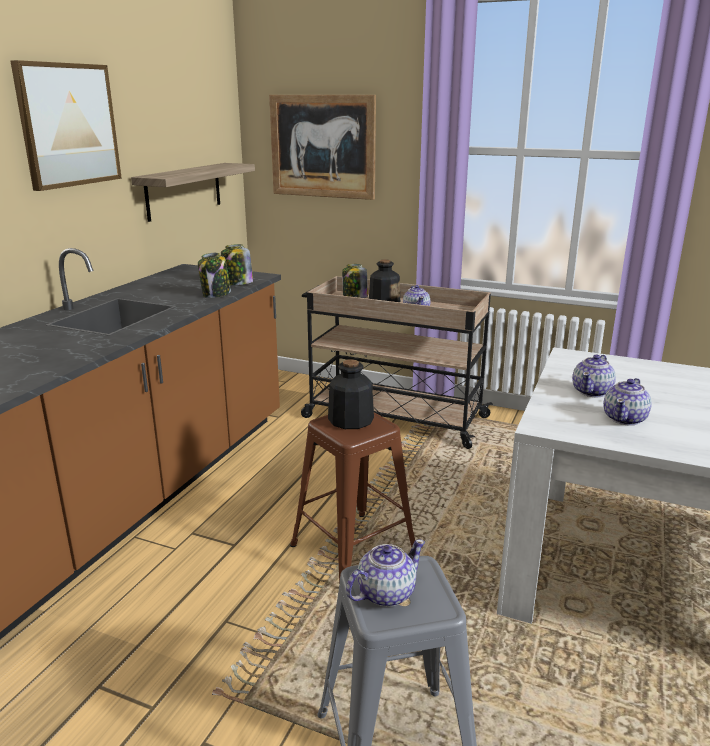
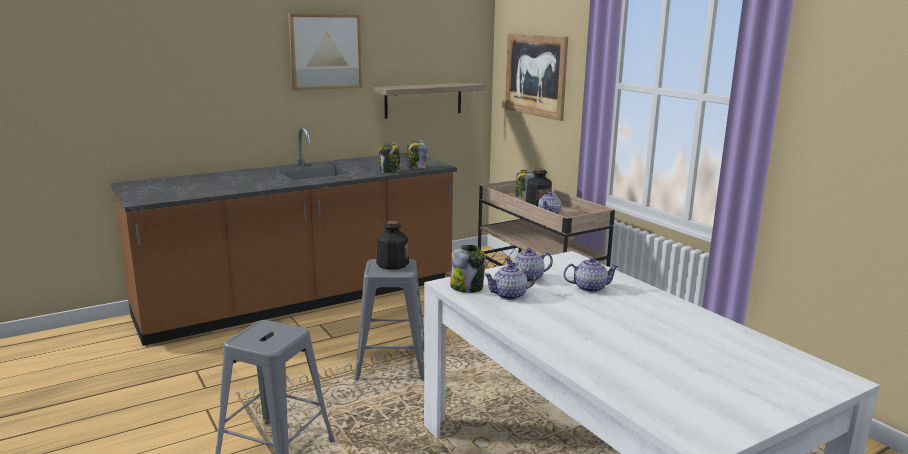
camera: 35 degrees right, 5 degrees down
(354, 549) = (393, 363): brown stool -> grey stool
(385, 593) = (259, 333): teapot -> teapot (589, 288)
(570, 424) = (467, 288): none -> jar

